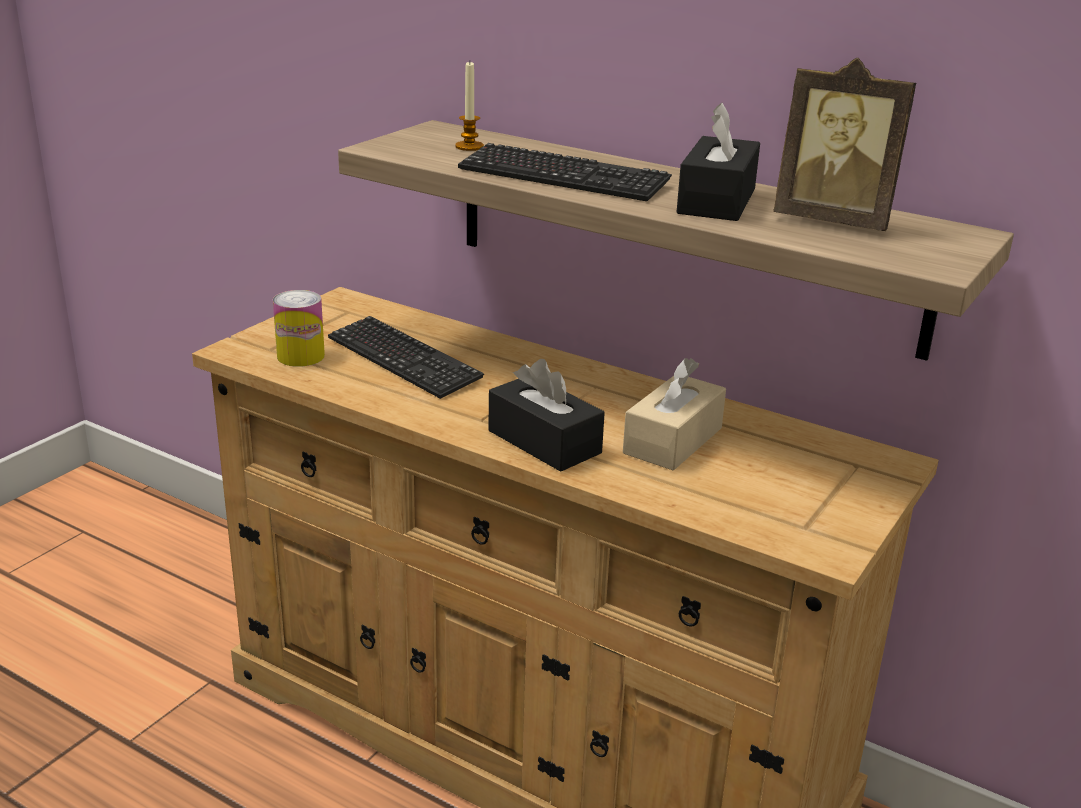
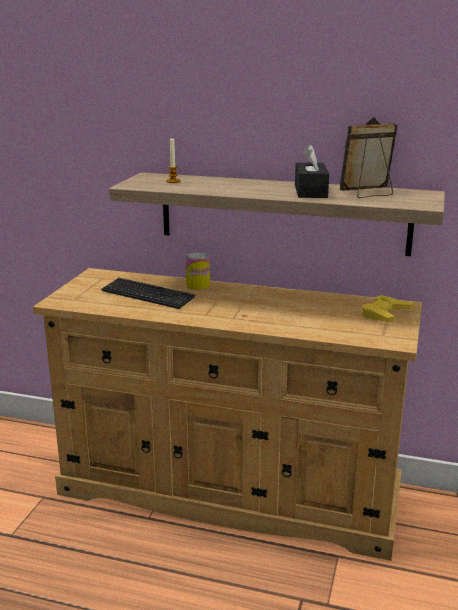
camera: 15 degrees left, 5 degrees down
(301, 356) = (93, 300): can -> can (198, 285)
(544, 442) = (242, 319): black tissue box -> none
(563, 177) = (231, 189): keyboard -> none
(673, 441) = (302, 311): beige tissue box -> none
(834, 221) = (368, 194): picture frame -> picture frame turned 150 degrees clockwise
(841, 476) = (385, 314): none -> yellow game controller

